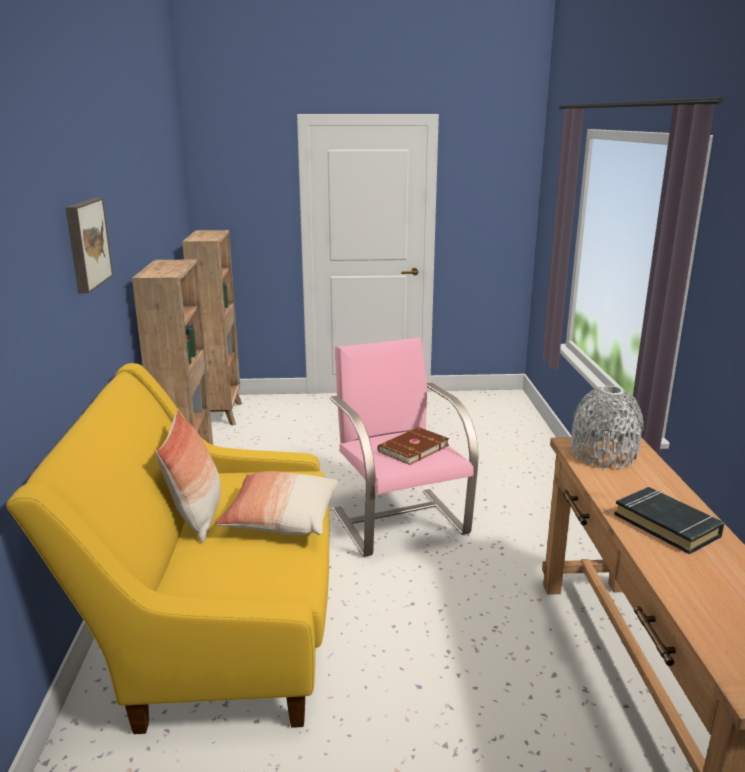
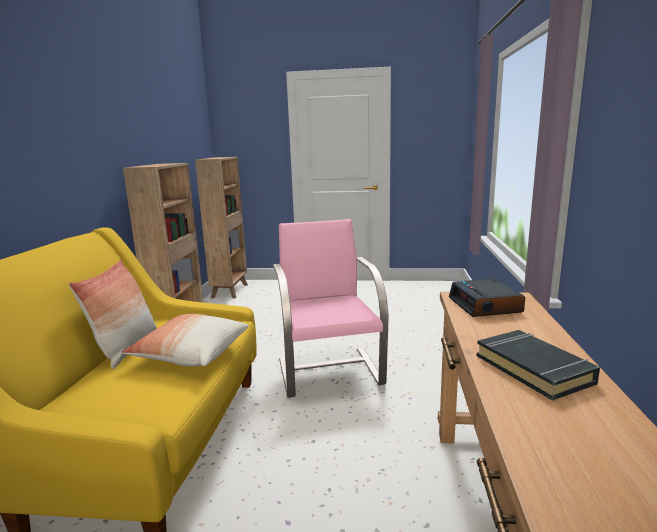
camera: 10 degrees right, 5 degrees down
(86, 244) = (58, 125): picture -> none
(412, 448) = (334, 307): brown book -> none
(603, 454) = (485, 305): grey vase -> alarm clock

